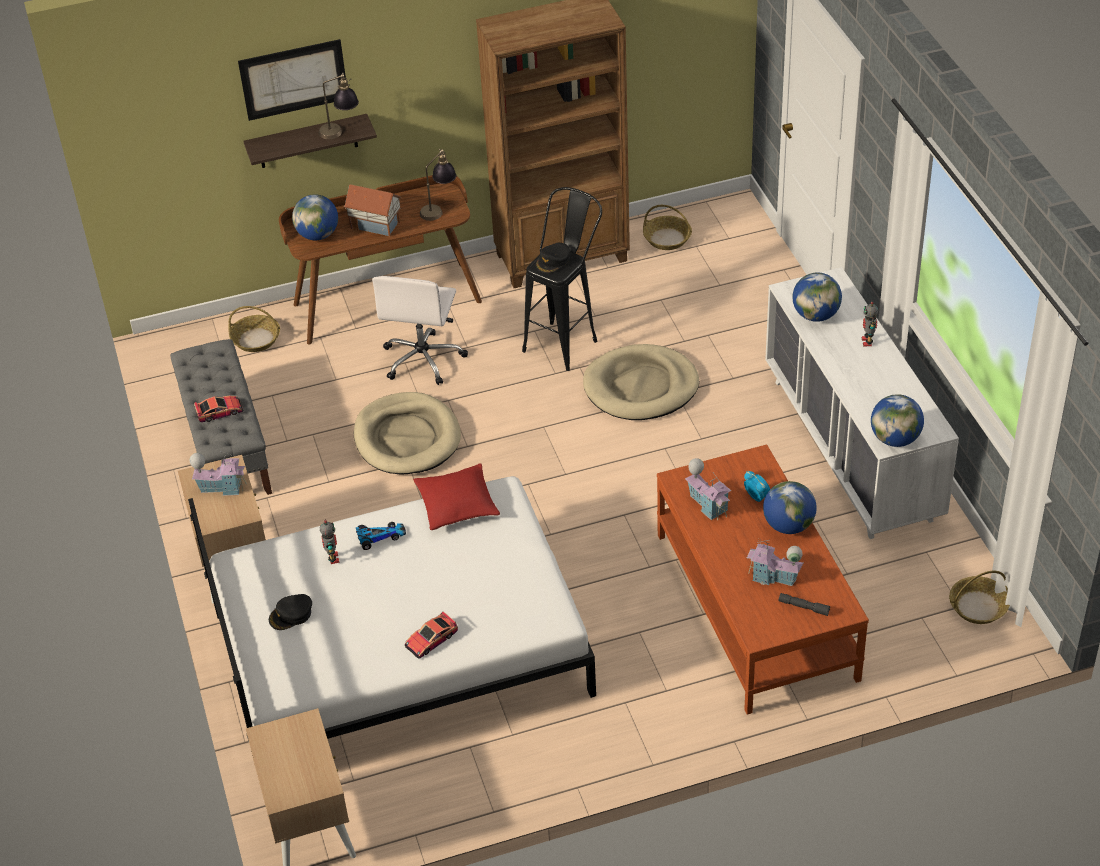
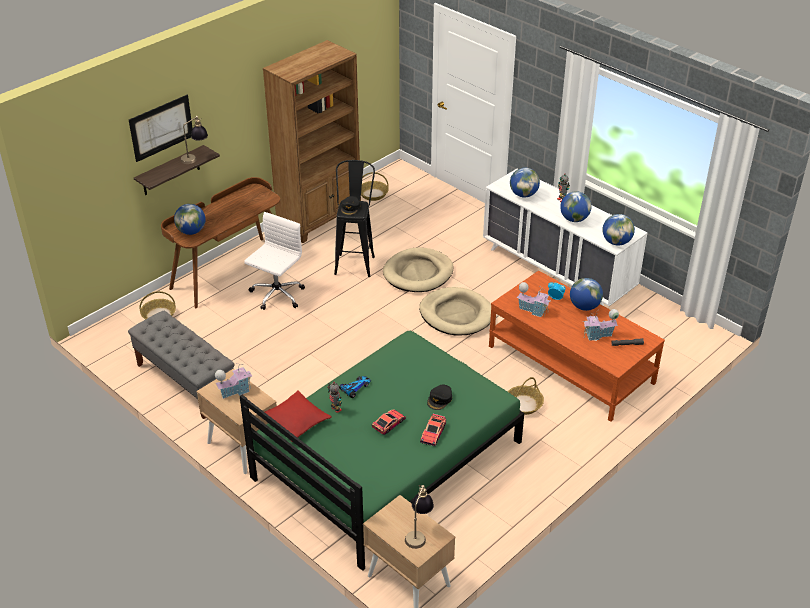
camera: 30 degrees left, 5 degrees down
(219, 411) = (190, 352): toy car -> toy car (389, 423)
(291, 615) = (334, 450): black cap -> black cap (440, 399)
(375, 224) = (224, 216): toy house -> none
(400, 651) = (387, 459): white bed -> green bed
(407, 438) = (299, 341): beige dog bed -> beige dog bed (456, 314)
(423, 359) = (276, 295): white office chair -> white office chair turned 135 degrees counterclockwise
(439, 209) = (258, 198): table lamp -> table lamp (418, 533)
(457, 504) = (388, 355): red pillow -> red pillow (295, 421)
(860, 380) = (574, 219): none -> globe
(978, 607) = (683, 327): basket -> basket (523, 404)

